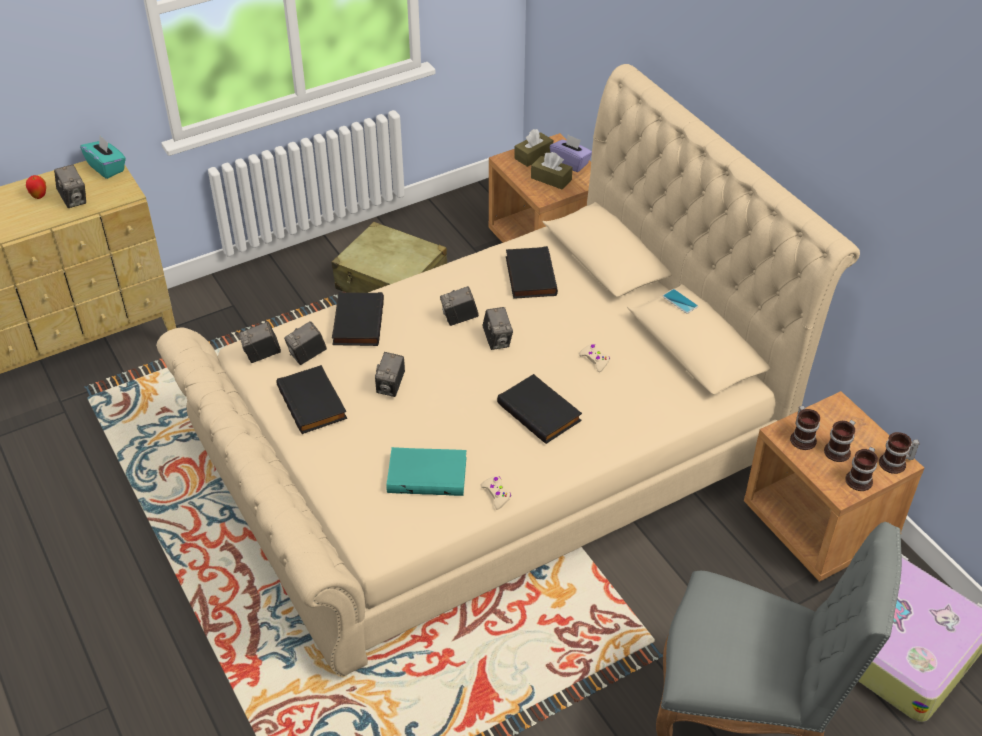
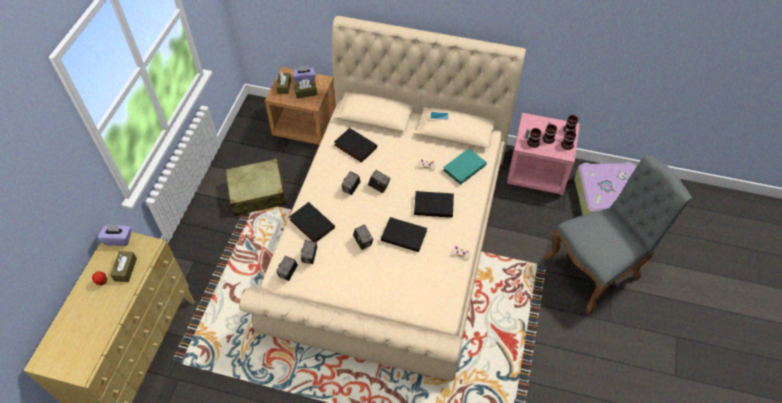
camera: 45 degrees left, 10 degrees up
(74, 199) = (125, 269): camera -> brown tissue box
(107, 168) = (118, 239): turquoise tissue box -> purple tissue box
(314, 402) = (341, 276): black book -> black book (404, 235)
(428, 474) = (425, 268): turquoise book -> turquoise book (463, 167)
(819, 525) = (537, 172): brown nightstand -> pink nightstand

